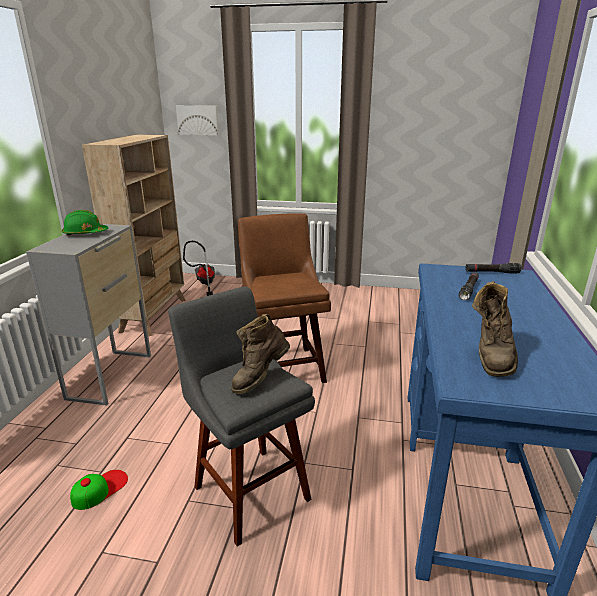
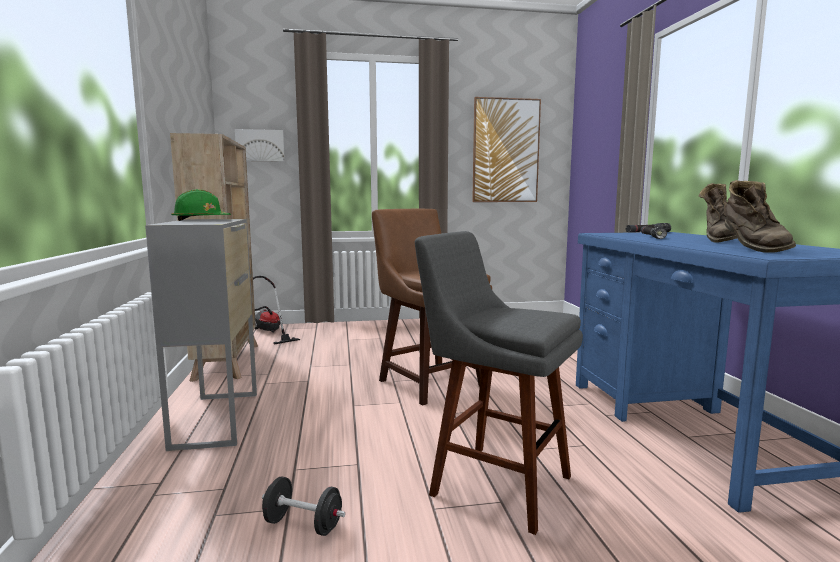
camera: 20 degrees left, 15 degrees down
(100, 489) = (303, 524): cap -> black dumbbell
(259, 378) = (525, 313): brown boot -> brown boot (718, 240)
(436, 124) = (505, 151): none -> picture

